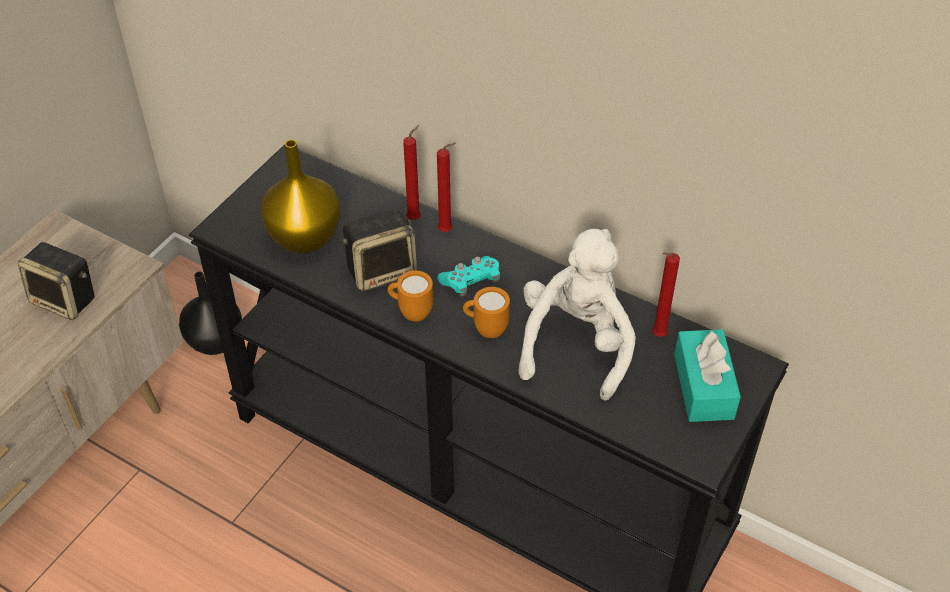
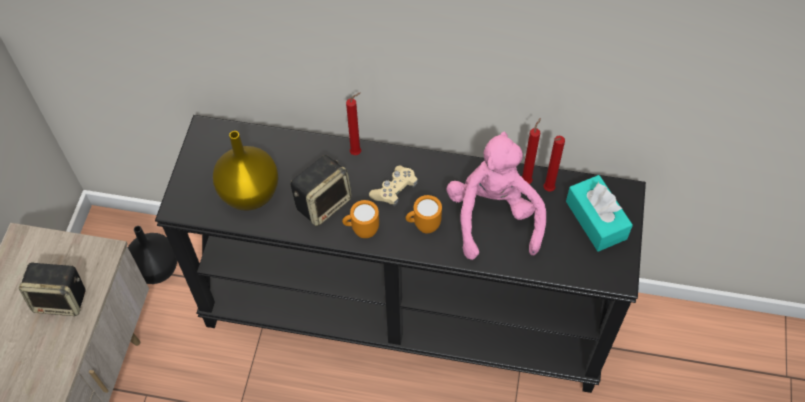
camera: 20 degrees left, 10 degrees up
(415, 218) = (328, 149): red candle -> red candle (527, 180)
(471, 281) = (394, 190): turquoise game controller -> beige game controller
(576, 344) = (493, 216): white plush toy -> pink plush toy

